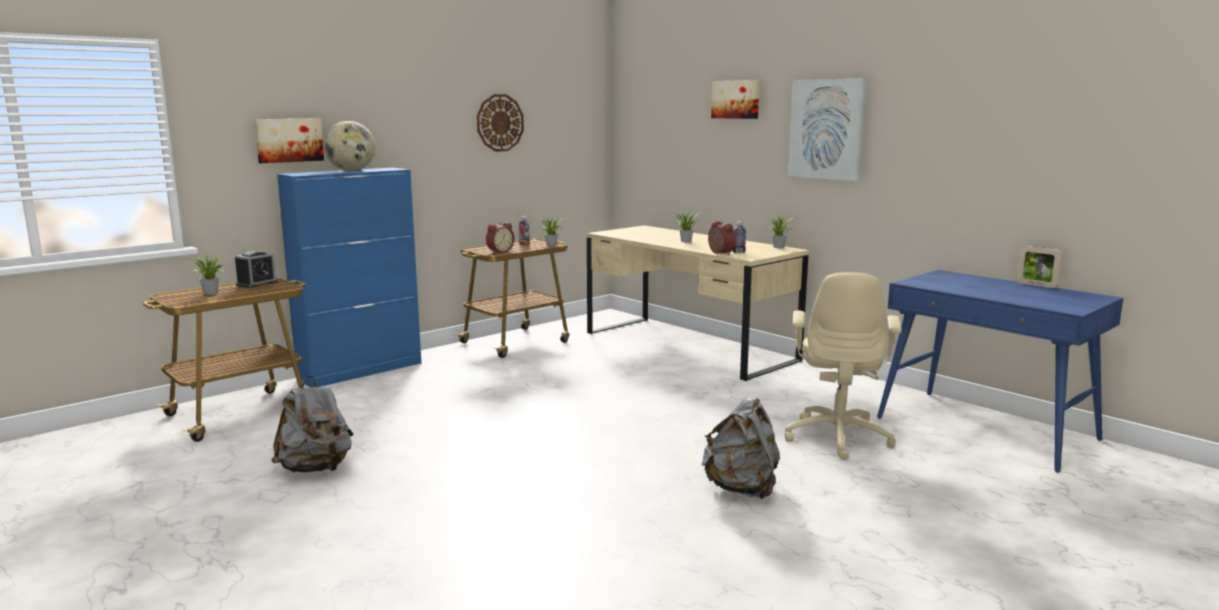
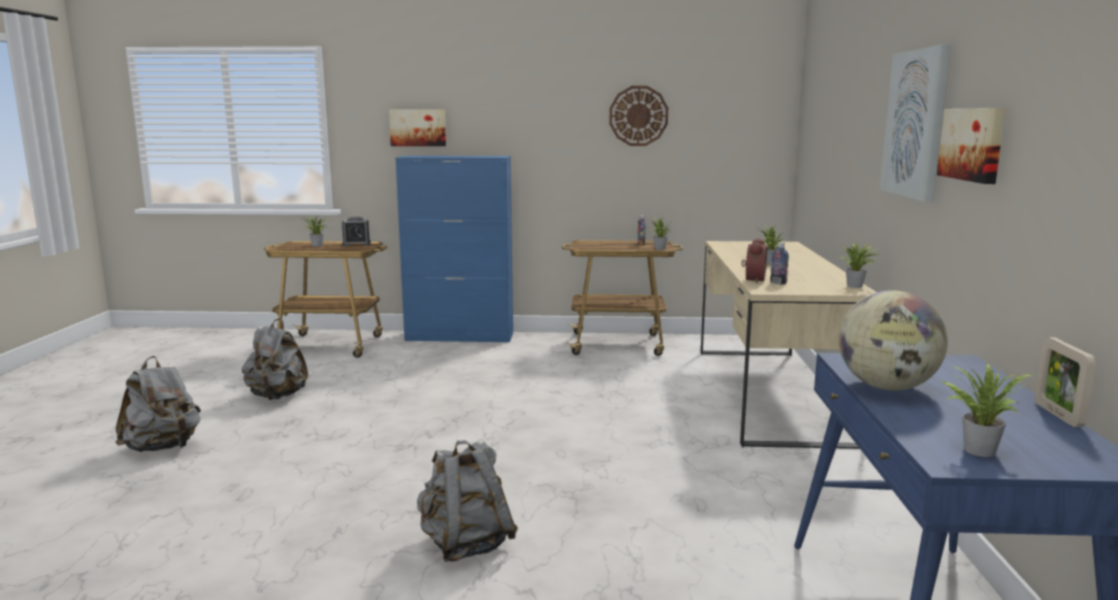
camera: 45 degrees right, 0 degrees up
(324, 546) = (163, 448): none -> grey backpack
(351, 170) = (460, 156): globe -> globe (886, 387)
(499, 251) = (595, 247): alarm clock -> none
(736, 99) = (862, 85): picture -> picture (973, 144)
(838, 437) = (689, 545): beige office chair -> none
(1061, 303) = (976, 449): none -> potted plant

